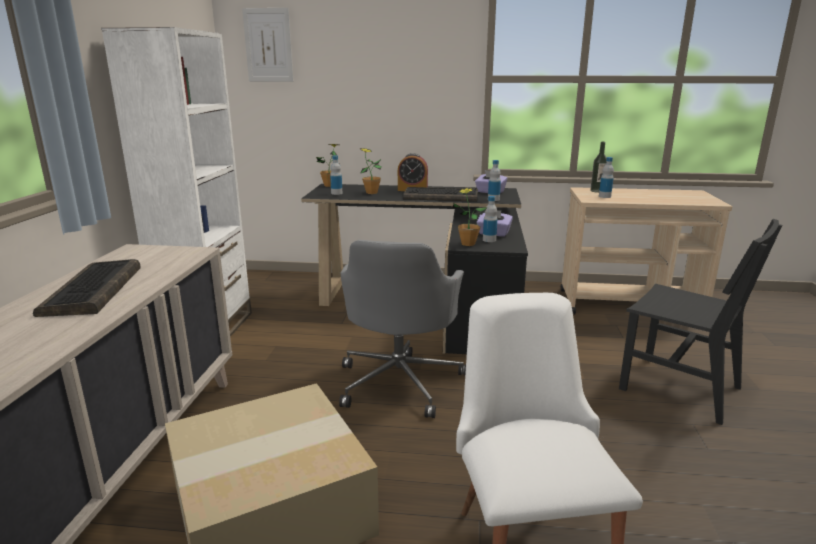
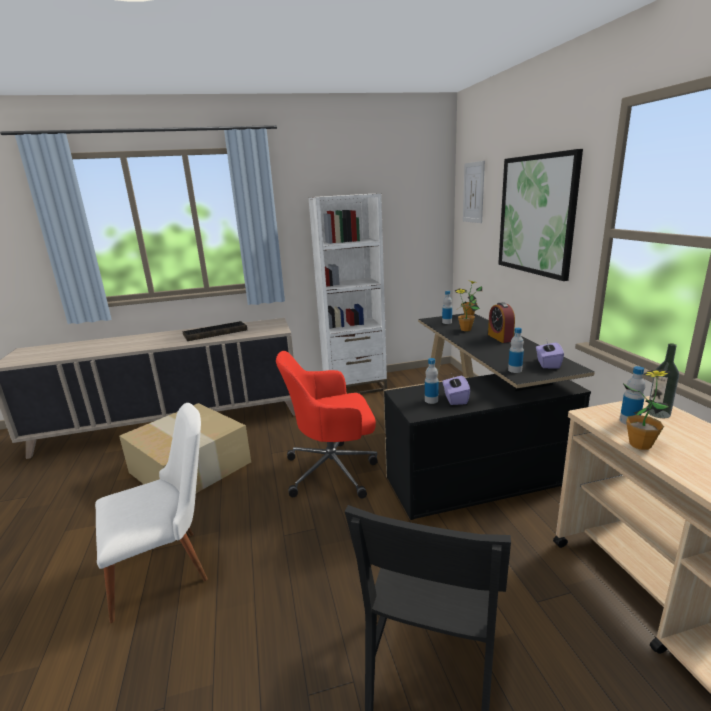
camera: 70 degrees right, 0 degrees up
(394, 68) = (536, 215): none -> picture
(400, 381) = (333, 470): grey office chair -> red office chair
(441, 196) = (491, 351): keyboard -> none
(468, 244) = (409, 394): potted plant -> potted plant (640, 444)

